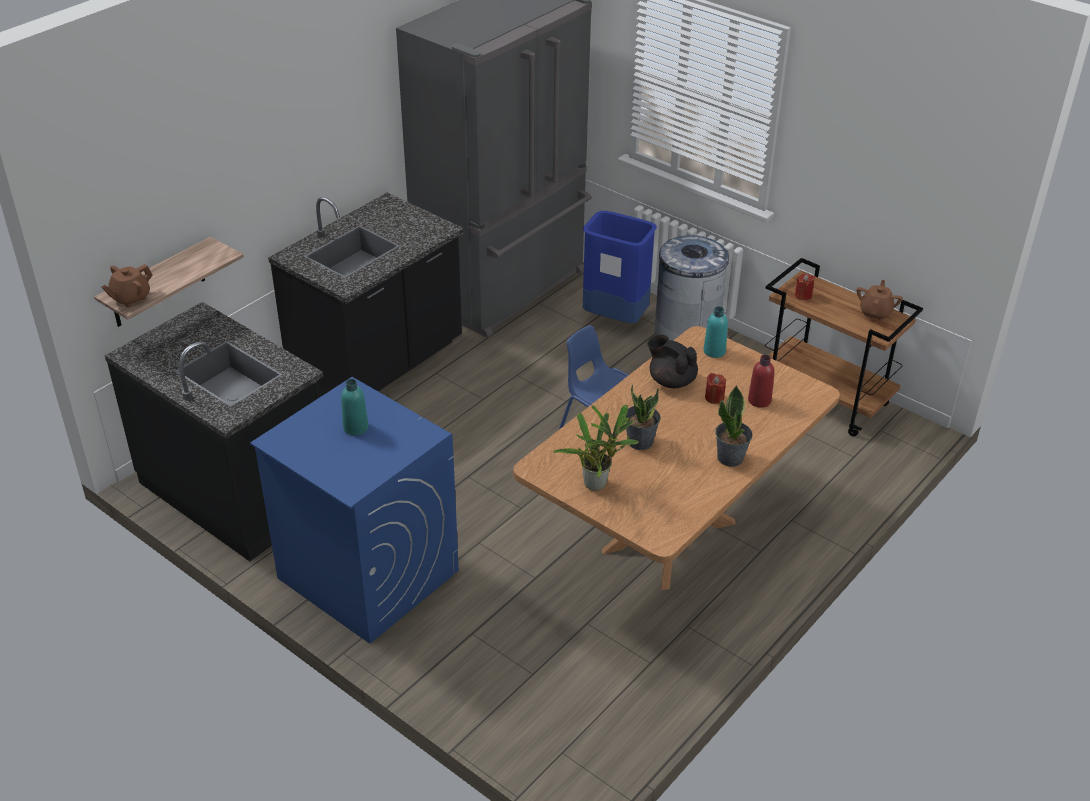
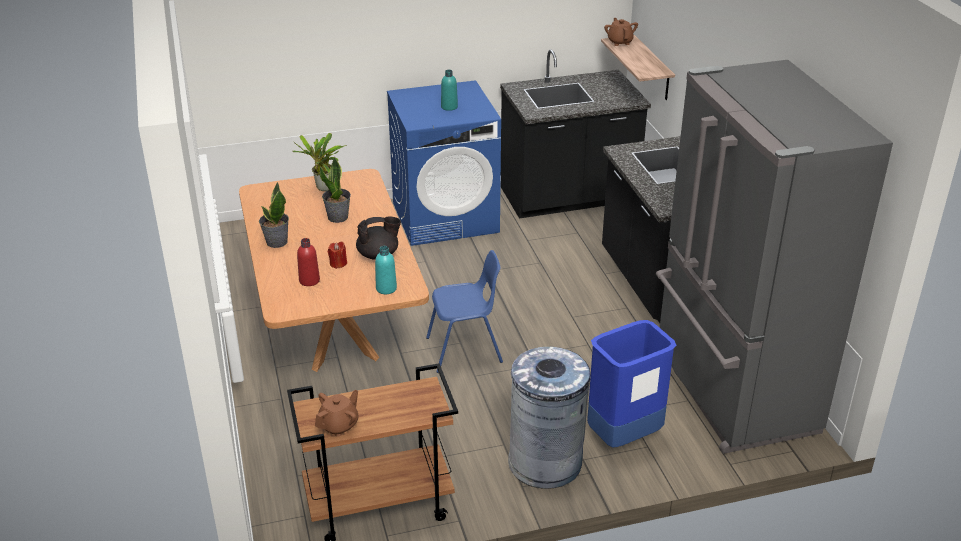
camera: 125 degrees right, 5 degrees down
(803, 295) = (413, 396): red candle -> none
(875, 313) = (339, 425): brown teapot -> brown teapot turned 105 degrees counterclockwise

